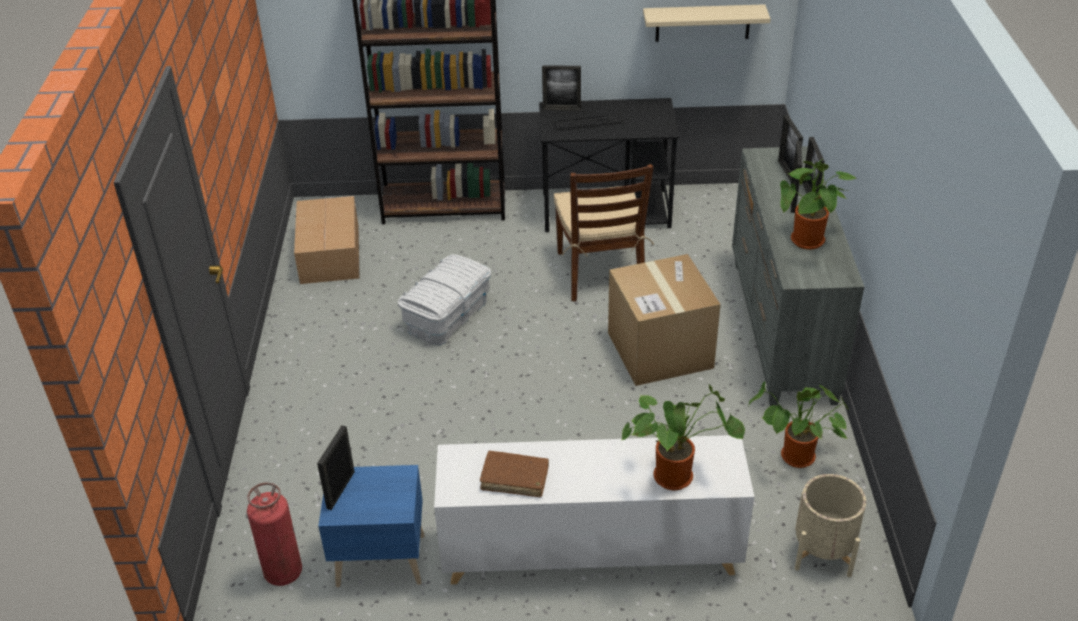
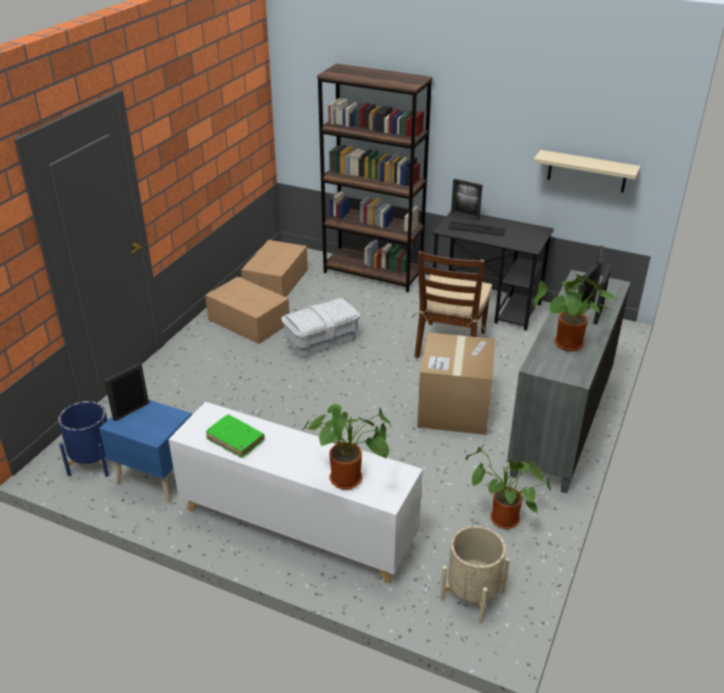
camera: 25 degrees right, 5 degrees down
(283, 572) = (93, 462): fire extinguisher -> blue planter
(338, 320) = (249, 322): none -> cardboard box
(515, 478) = (235, 440): brown book -> green book

